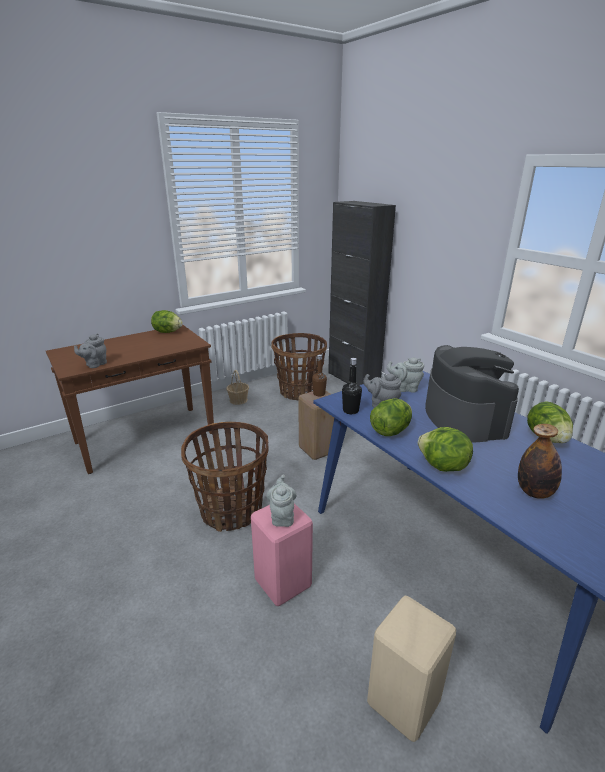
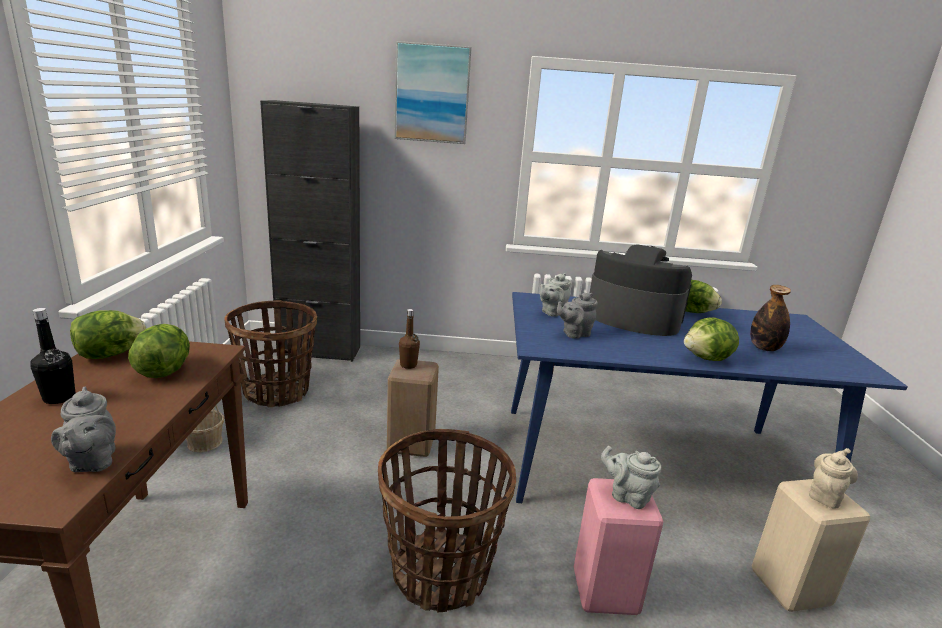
camera: 55 degrees left, 5 degrees down
(350, 410) = (567, 349): black bottle -> black bottle (59, 398)
(390, 431) = (627, 351): lettuce -> lettuce (164, 370)
(418, 629) = (825, 495): none -> beige teapot
(444, 194) = (432, 94): none -> picture

